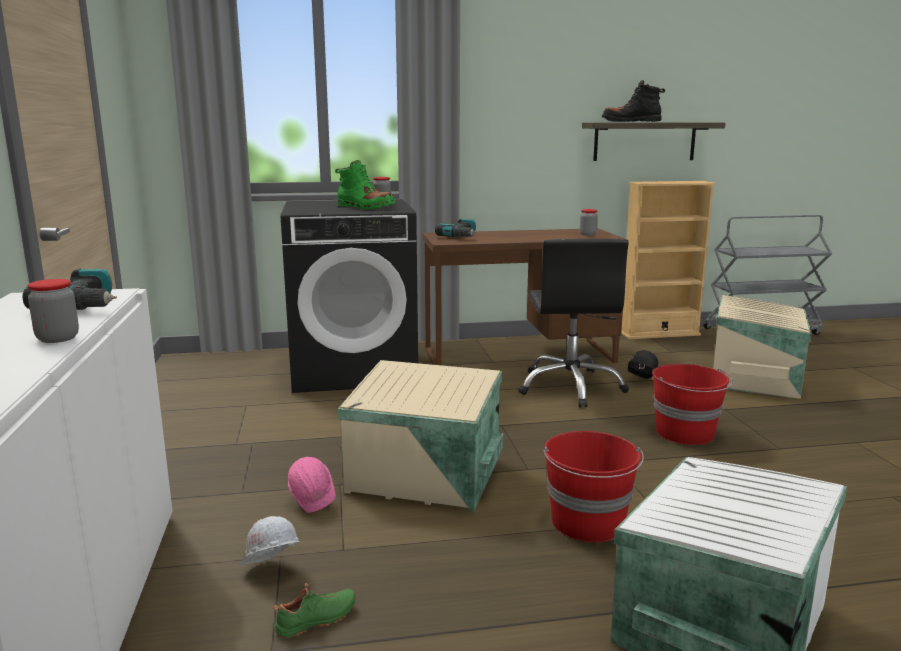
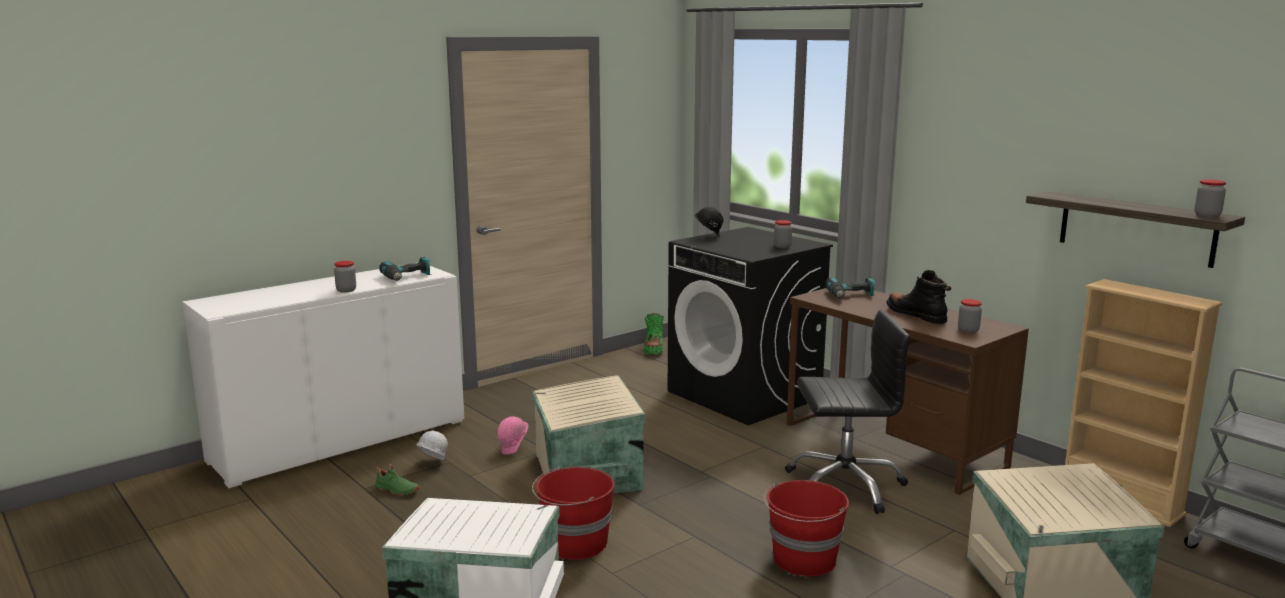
camera: 60 degrees right, 0 degrees up
(365, 207) = (750, 247): green boot -> green boot (653, 349)
(571, 387) = (844, 485): black office chair -> black office chair turned 150 degrees counterclockwise
(631, 122) = (1097, 200): black boot -> black boot (916, 315)
(640, 382) = (917, 516): black hard hat -> black hard hat (708, 237)
(702, 122) = (1207, 215): none -> jar

